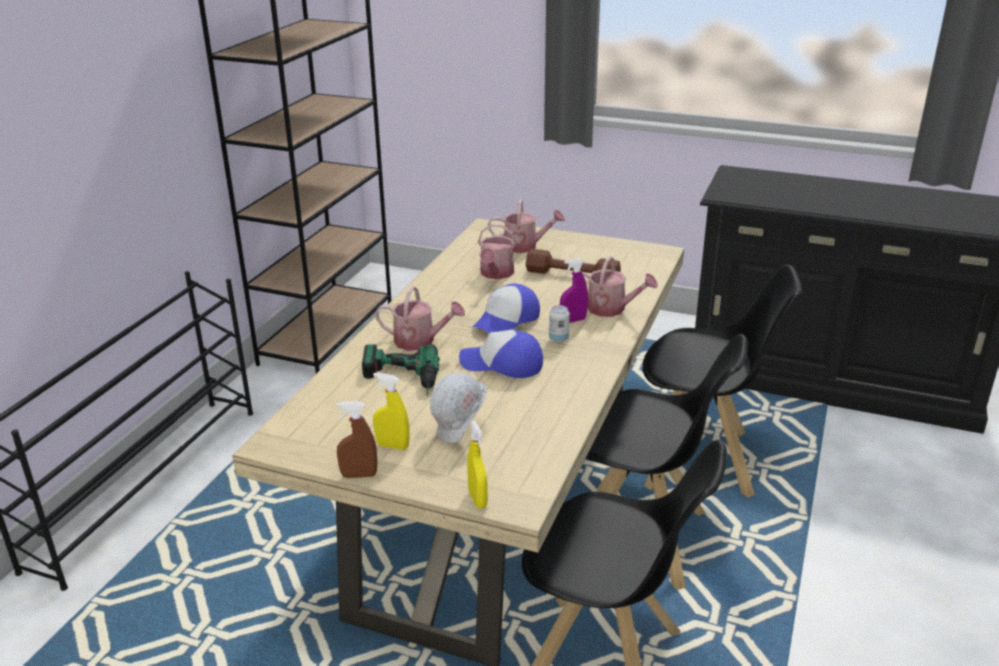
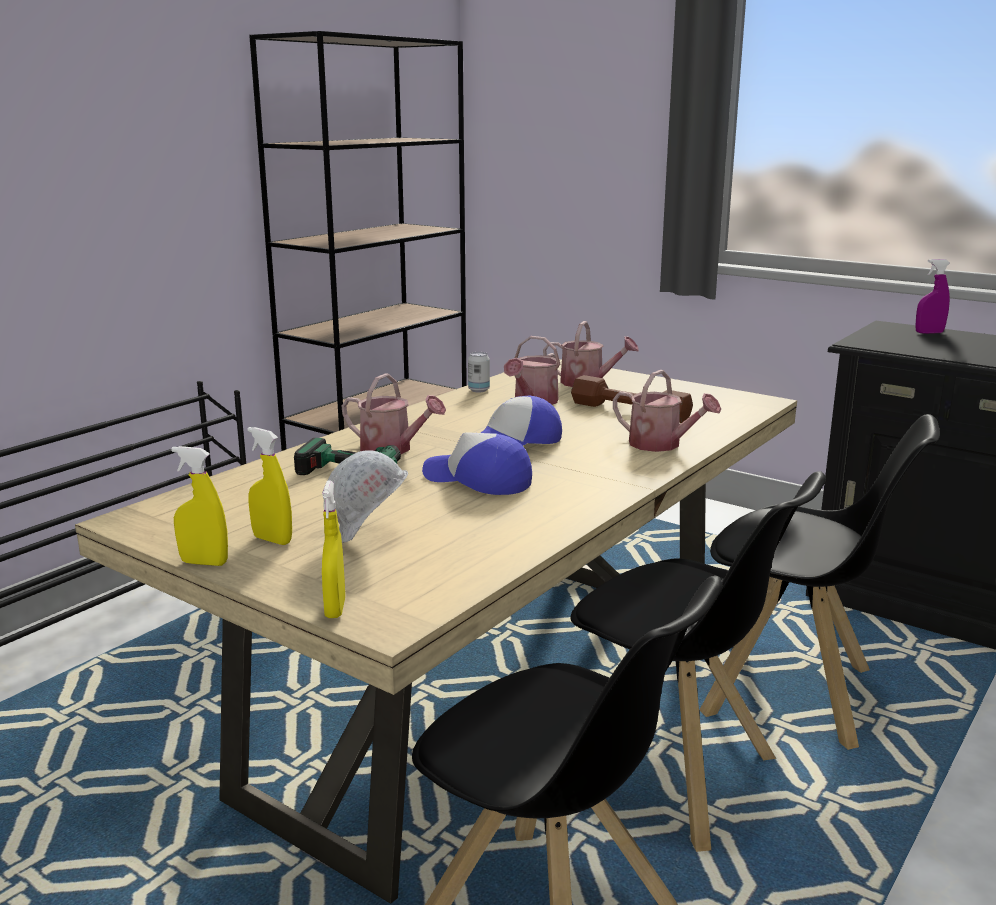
camera: 15 degrees right, 10 degrees down
(359, 475) = (204, 563): brown spray bottle -> yellow spray bottle
(558, 339) = (570, 465): can -> can (479, 390)
(573, 320) = (601, 450): purple spray bottle -> purple spray bottle (929, 333)

